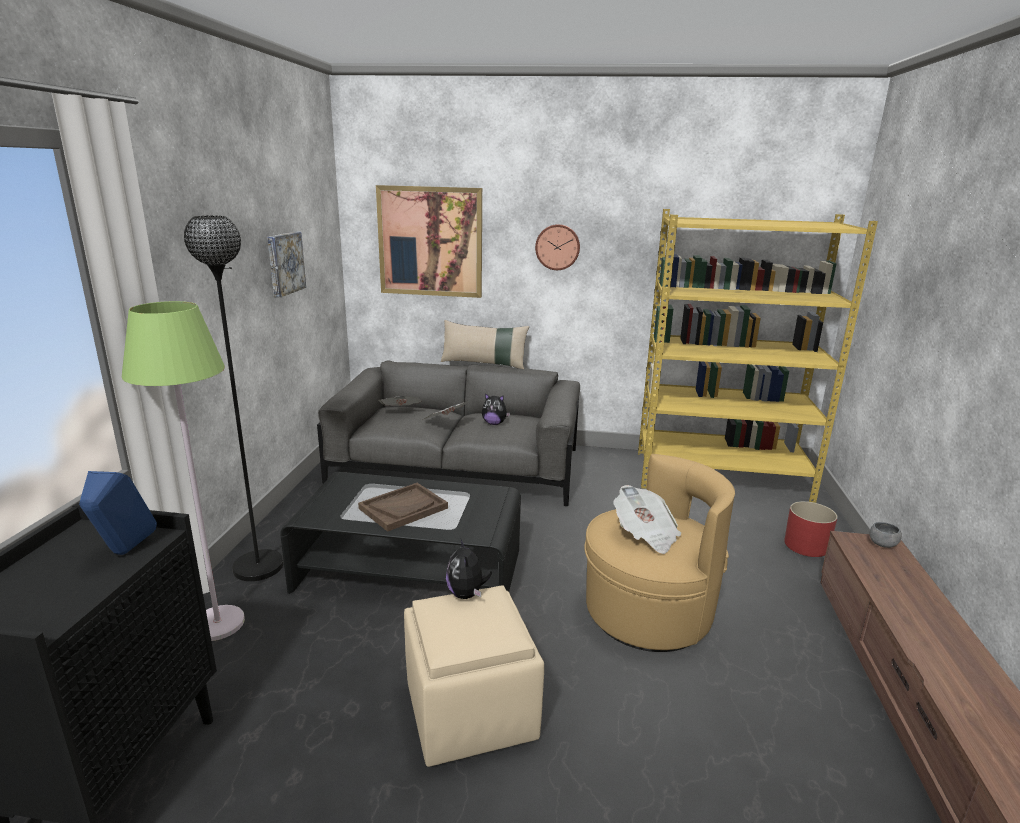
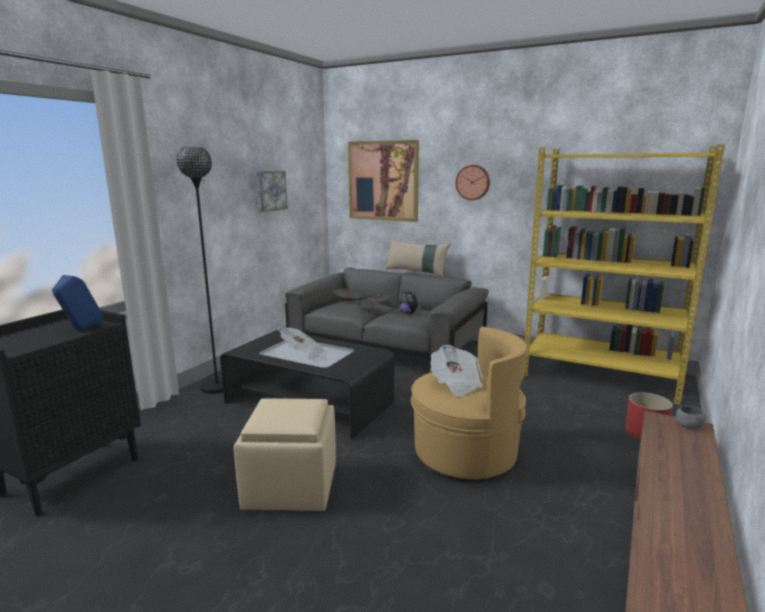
camera: 20 degrees right, 5 degrees down
(217, 624) = (174, 412): green floor lamp -> none
(403, 508) = (302, 352): brown tray -> newspaper
(467, 594) = (296, 399): plush toy -> none

